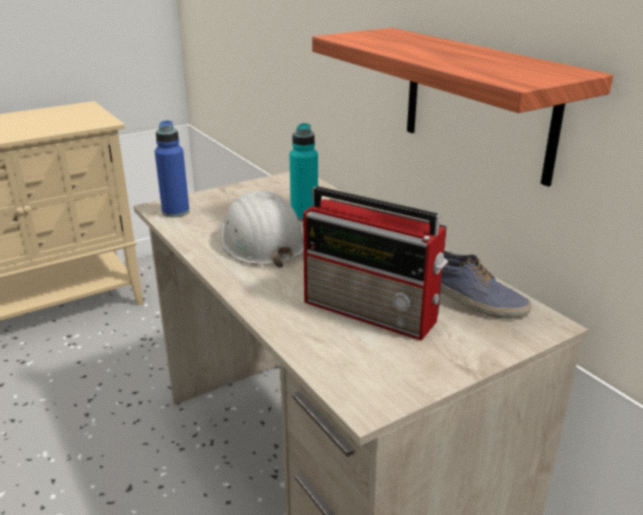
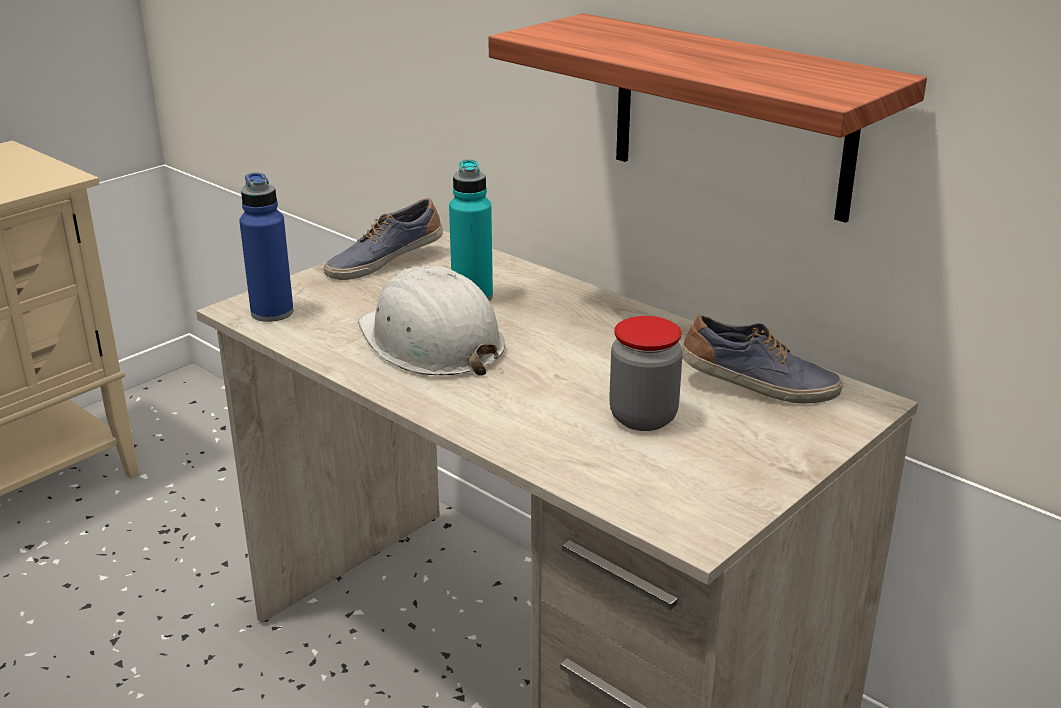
camera: 15 degrees left, 0 degrees up
(262, 188) = (384, 262): none -> shoe
(373, 311) = (643, 417): radio -> jar

